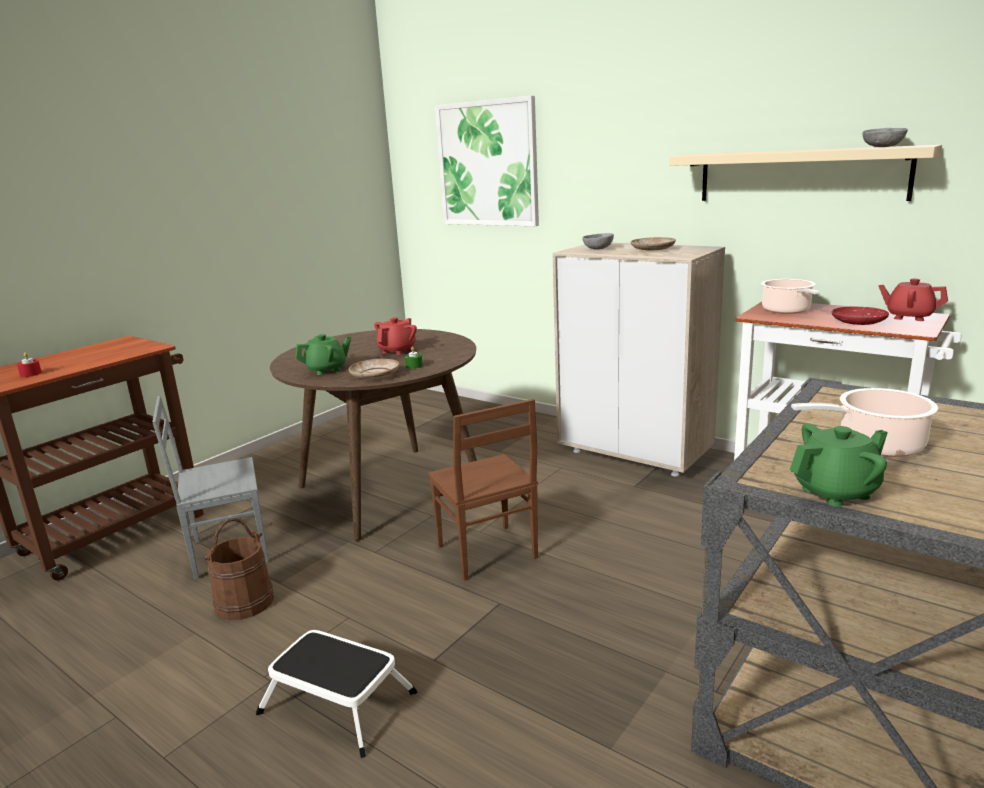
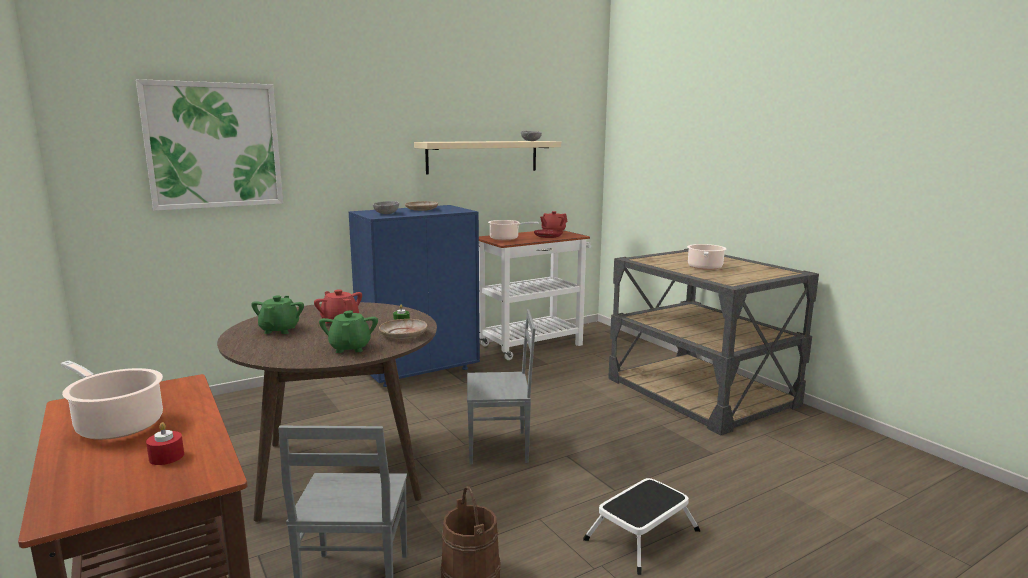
camera: 70 degrees left, 5 degrees down
(86, 354) = (117, 424): none -> cooking pot
(486, 553) = (499, 448): brown chair -> grey chair
(635, 453) = (419, 370): beige cabinet -> blue cabinet
(836, 492) = (749, 278): green teapot -> green teapot (280, 330)

